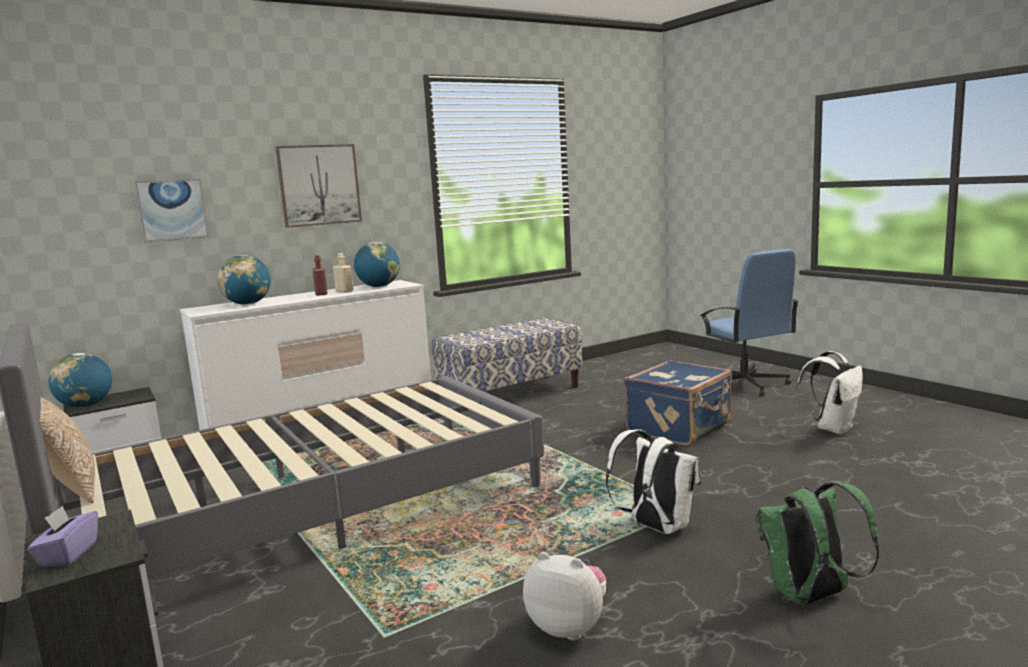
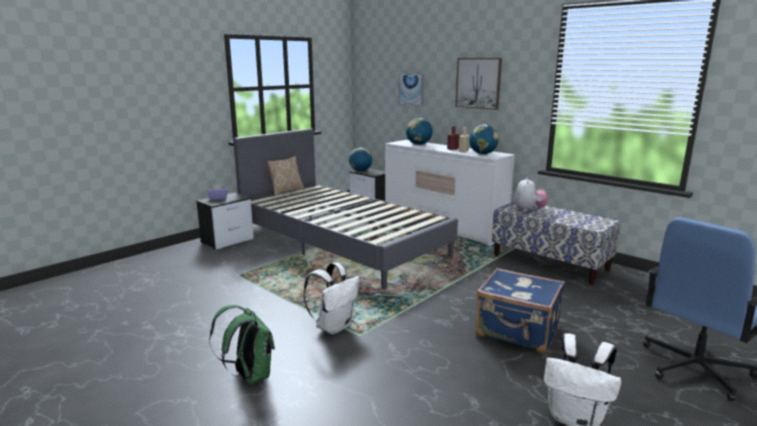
camera: 75 degrees right, 5 degrees up
(569, 627) = (235, 309): plush toy -> plush toy (529, 210)

